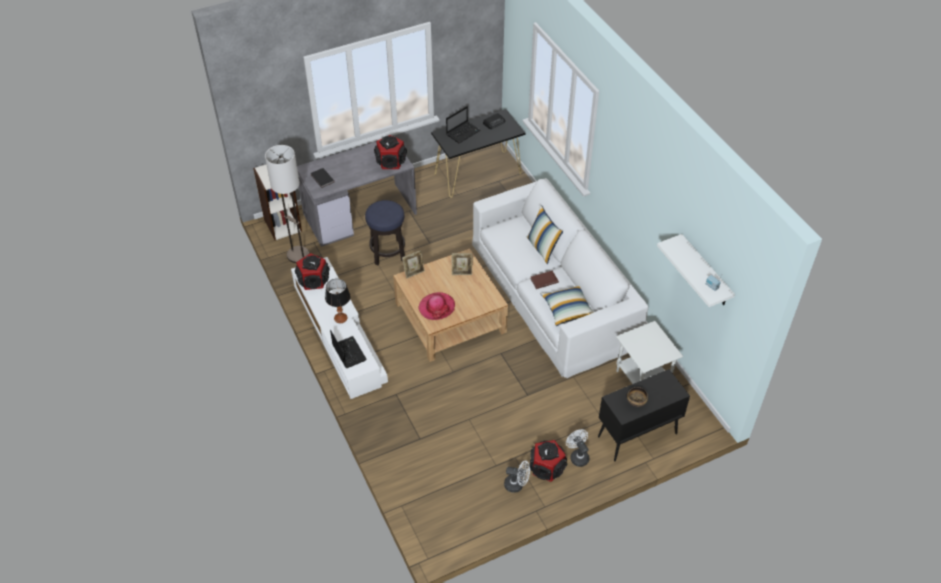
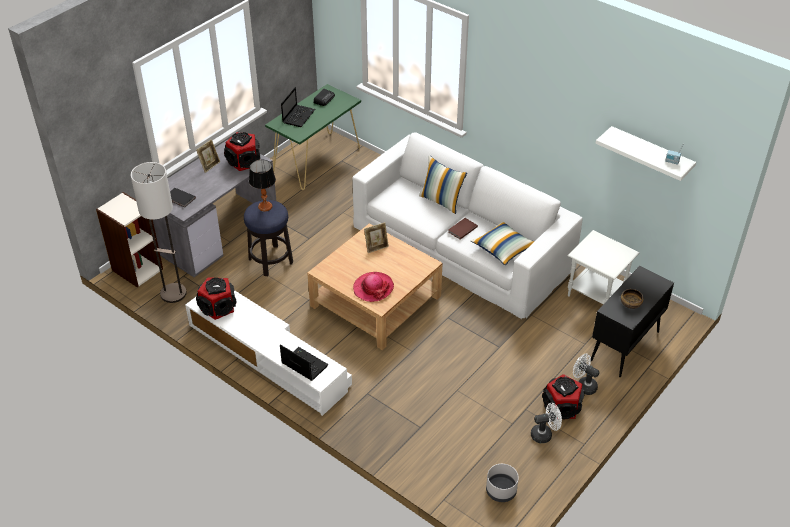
camera: 25 degrees left, 5 degrees down
(341, 318) = (273, 334): table lamp -> table lamp (265, 207)
(413, 272) = (327, 263): picture frame -> picture frame (209, 165)
(450, 517) = (500, 491): none -> grey planter
(478, 174) = (317, 160): black console table -> green console table

